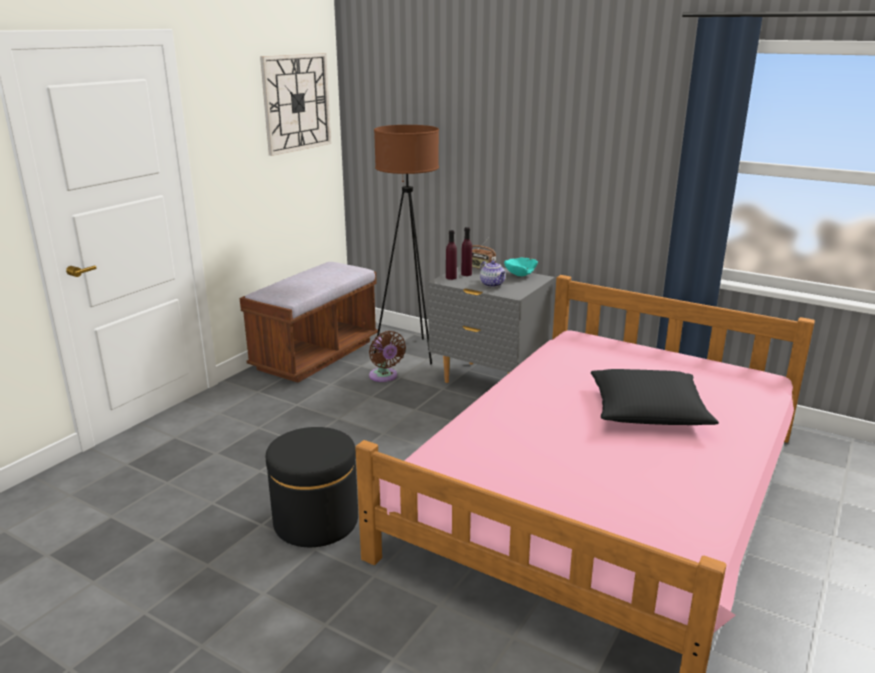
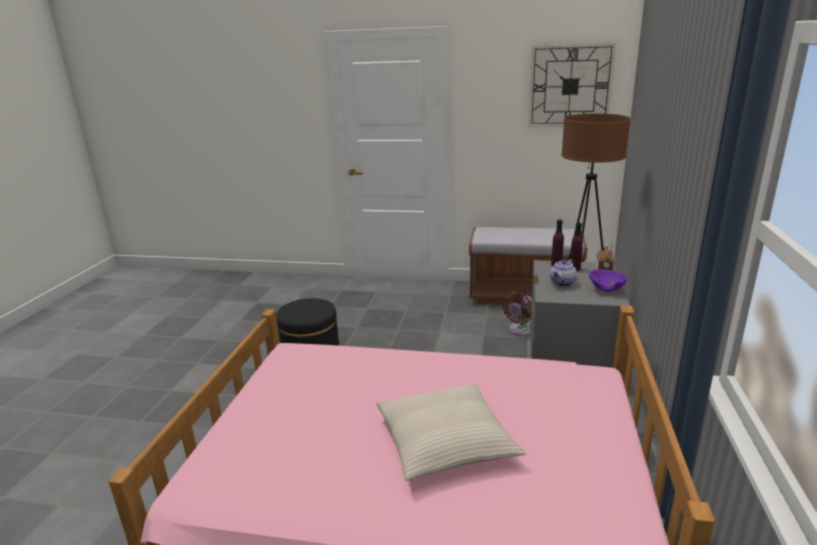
camera: 70 degrees right, 0 degrees up
(519, 275) = (607, 289): turquoise bowl -> purple bowl
(647, 410) = (445, 441): black pillow -> beige pillow

